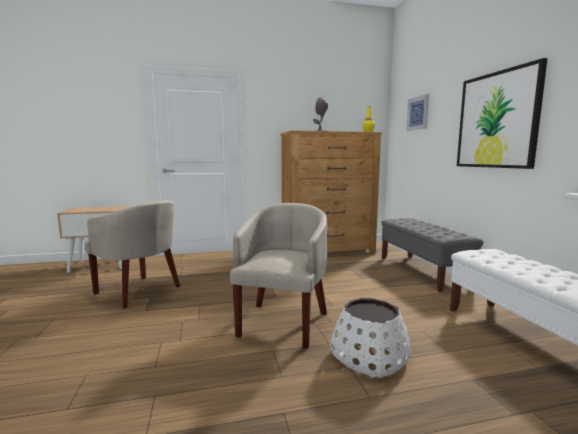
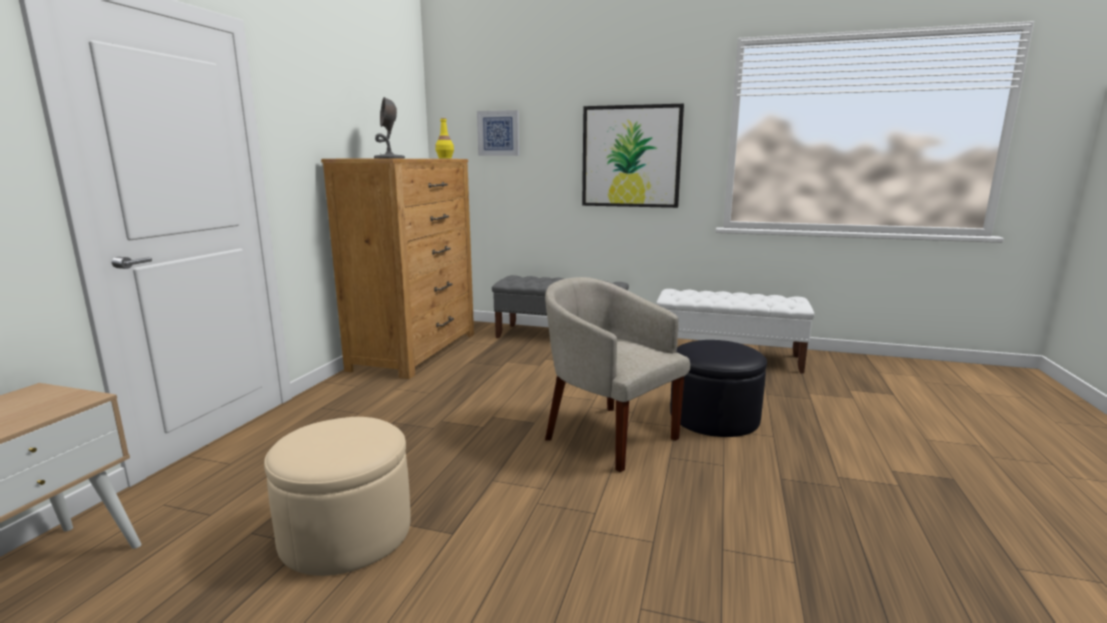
camera: 60 degrees left, 5 degrees up
(139, 291) = (346, 532): beige armchair -> beige ottoman
(369, 357) = (714, 417): white planter -> black ottoman

